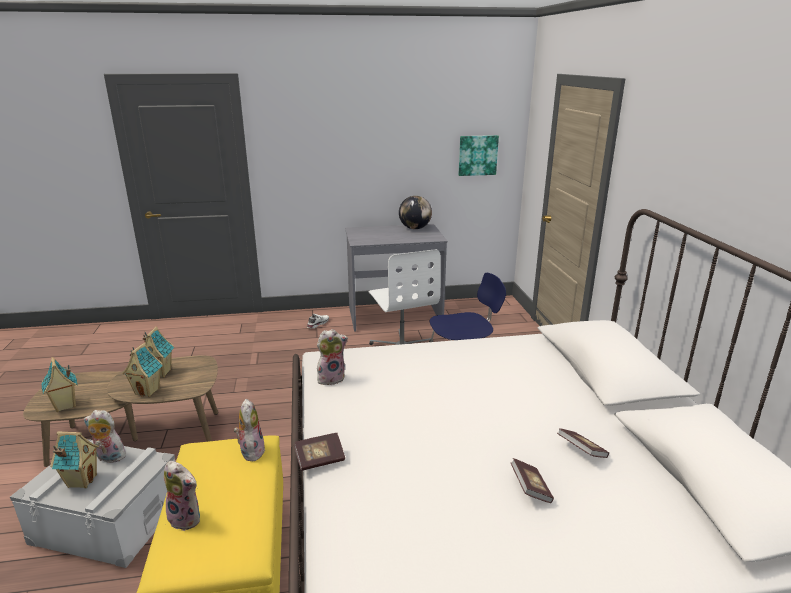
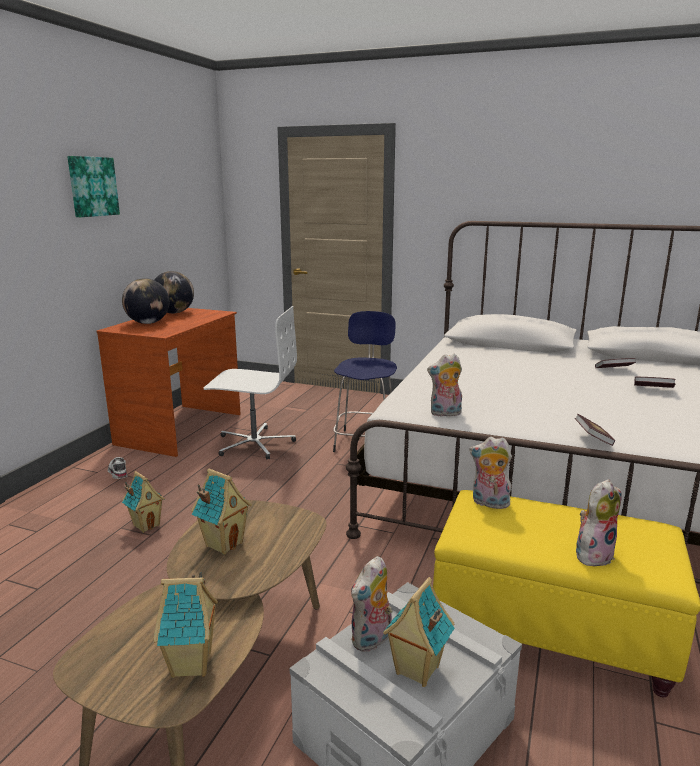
camera: 60 degrees left, 5 degrees down
(148, 391) = (269, 559): toy house -> toy house (146, 525)
(331, 378) = (445, 414): plush toy -> plush toy turned 105 degrees counterclockwise
(378, 231) = (148, 323): none -> globe
(394, 316) = (181, 429): grey desk -> brown desk
(477, 155) = (195, 220): picture -> picture (92, 186)

